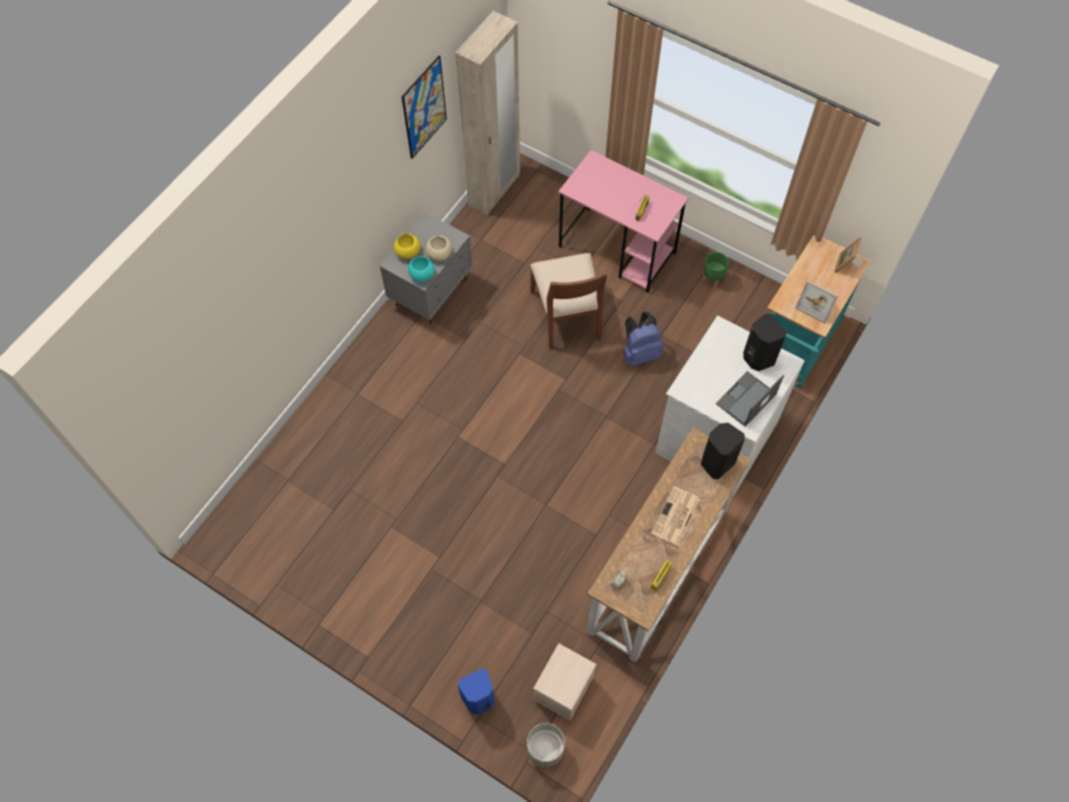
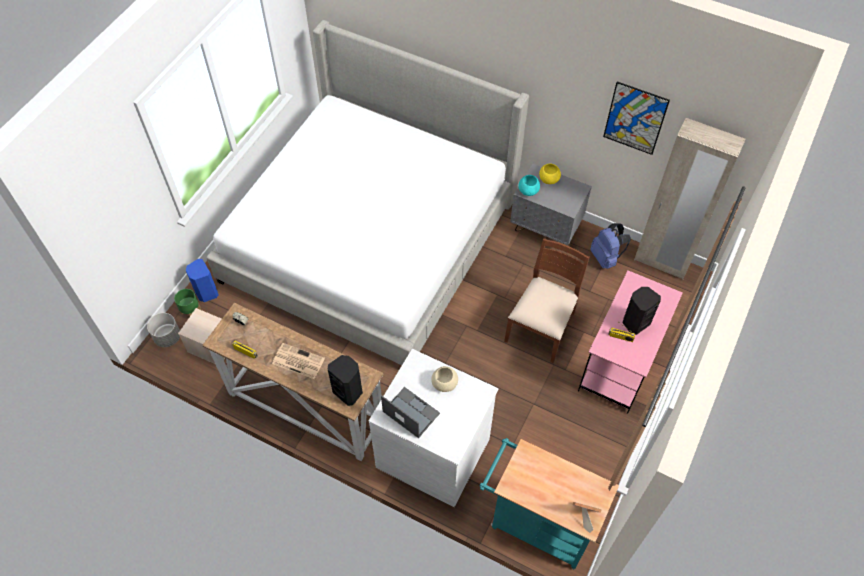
camera: 85 degrees right, 5 degrees down
(418, 487) = (370, 239): none -> bed
(439, 254) = (551, 200): beige bowl -> beige bowl (444, 383)
(567, 315) = (541, 327): brown chair -> brown chair turned 135 degrees clockwise
(639, 353) = (511, 386): blue backpack -> blue backpack (606, 258)
(712, 278) = (605, 447): green planter -> green planter (191, 312)
(757, 358) = (455, 422): black speaker -> black speaker (635, 322)
(816, 304) = (530, 484): picture frame -> none

